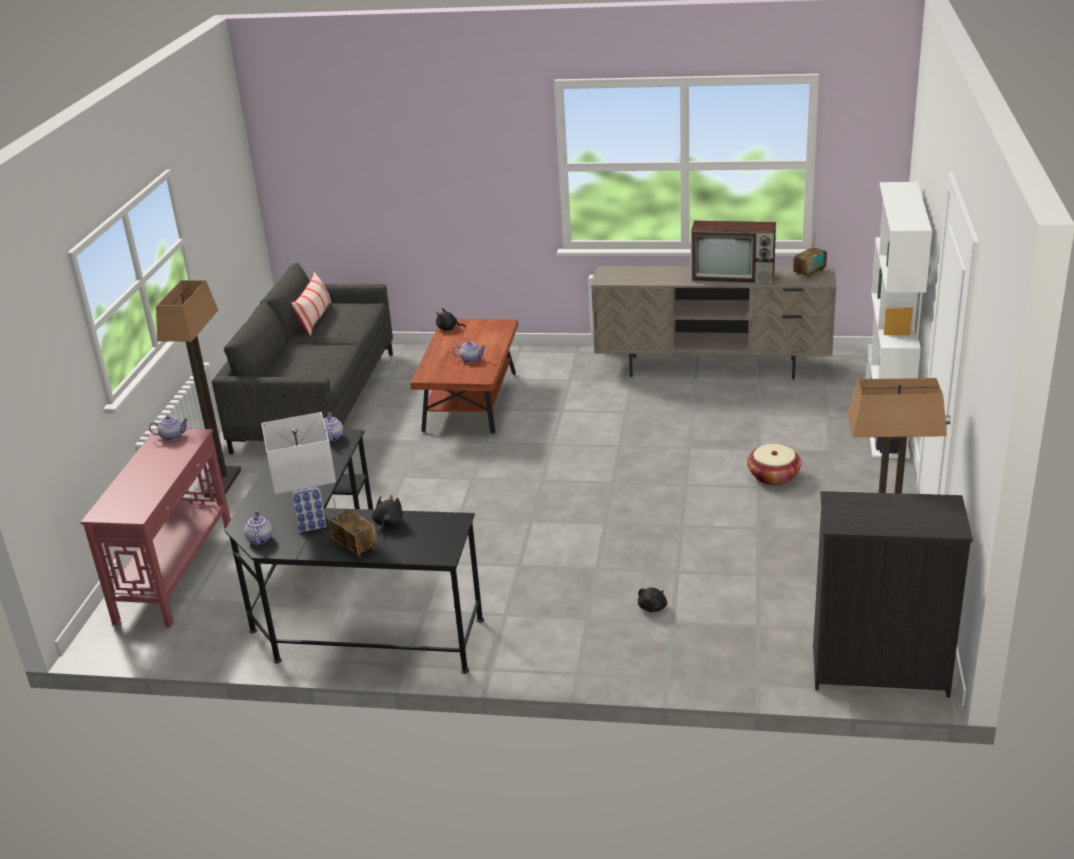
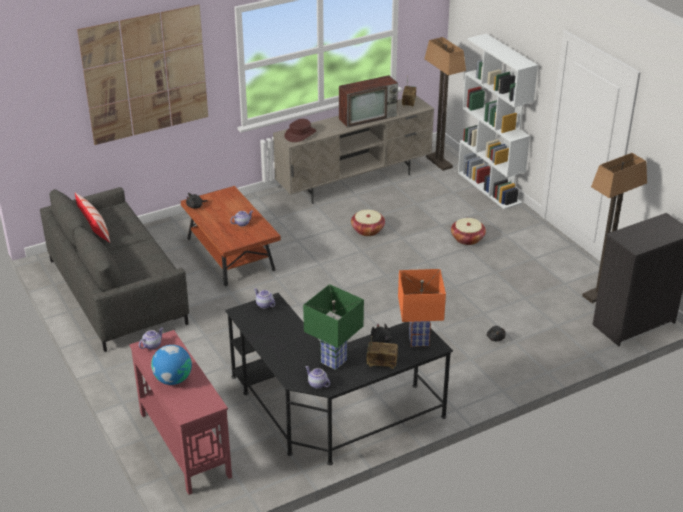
camera: 40 degrees left, 5 degrees up
(140, 475) = (173, 379): none -> globe
(223, 483) = (130, 373): floor lamp -> floor lamp (438, 162)
(312, 522) = (333, 361): white table lamp -> green table lamp
(430, 148) = (145, 74): none -> picture
(433, 539) = (419, 340): none -> orange table lamp
(624, 275) = (300, 134): none -> brown hat
(657, 425) = (367, 230): none -> basket

